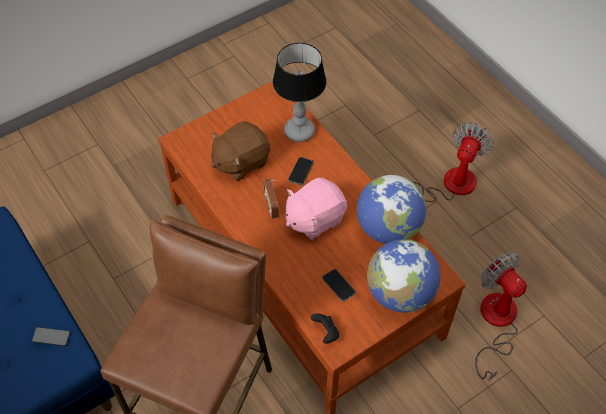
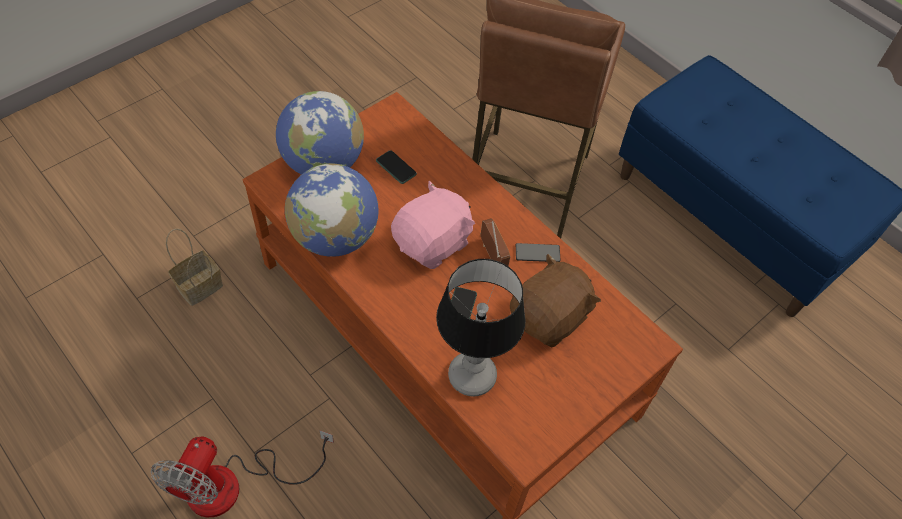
camera: 170 degrees right, 0 degrees up
(51, 337) = (698, 123): phone -> phone (537, 253)
(326, 332) = (407, 121): black game controller -> none
(496, 322) = (200, 285): fan -> basket

